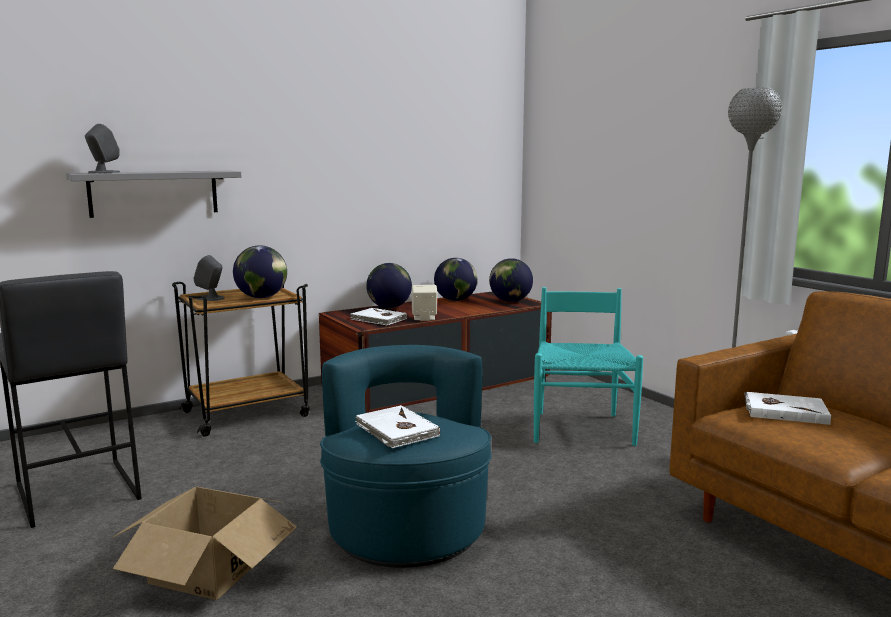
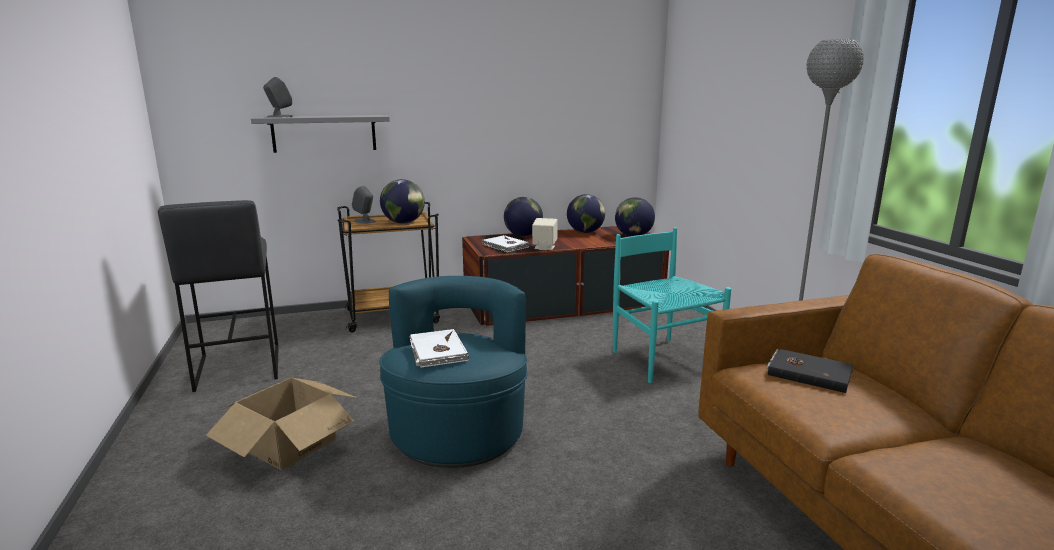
camera: 15 degrees right, 5 degrees up
(580, 428) = (662, 359): turquoise chair -> turquoise chair turned 45 degrees counterclockwise
(784, 411) = (809, 373): white book -> black book

